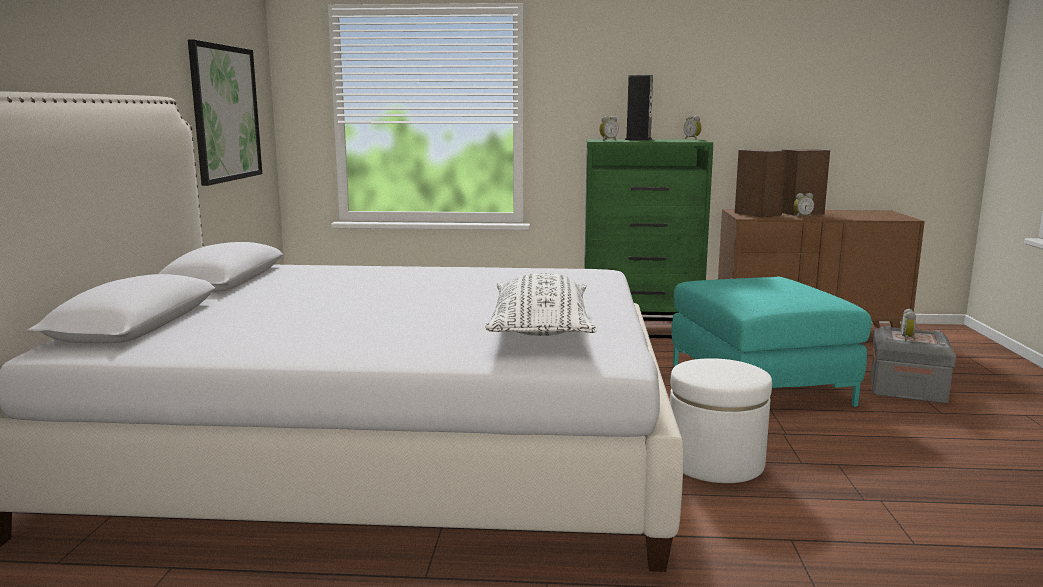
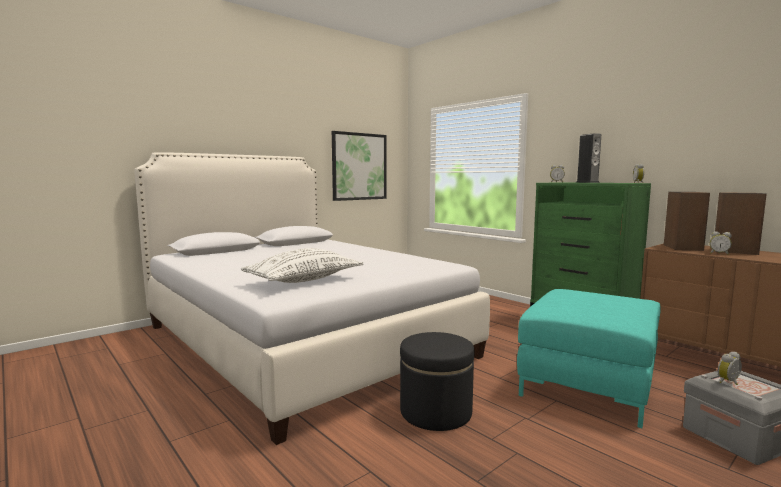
camera: 45 degrees right, 5 degrees down
(715, 462) = (435, 412): white ottoman -> black ottoman

